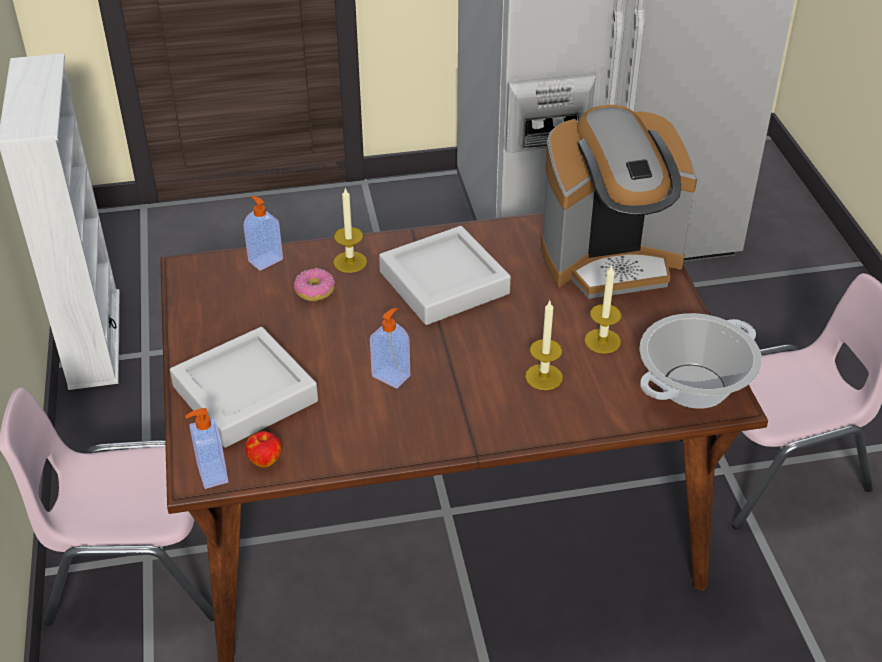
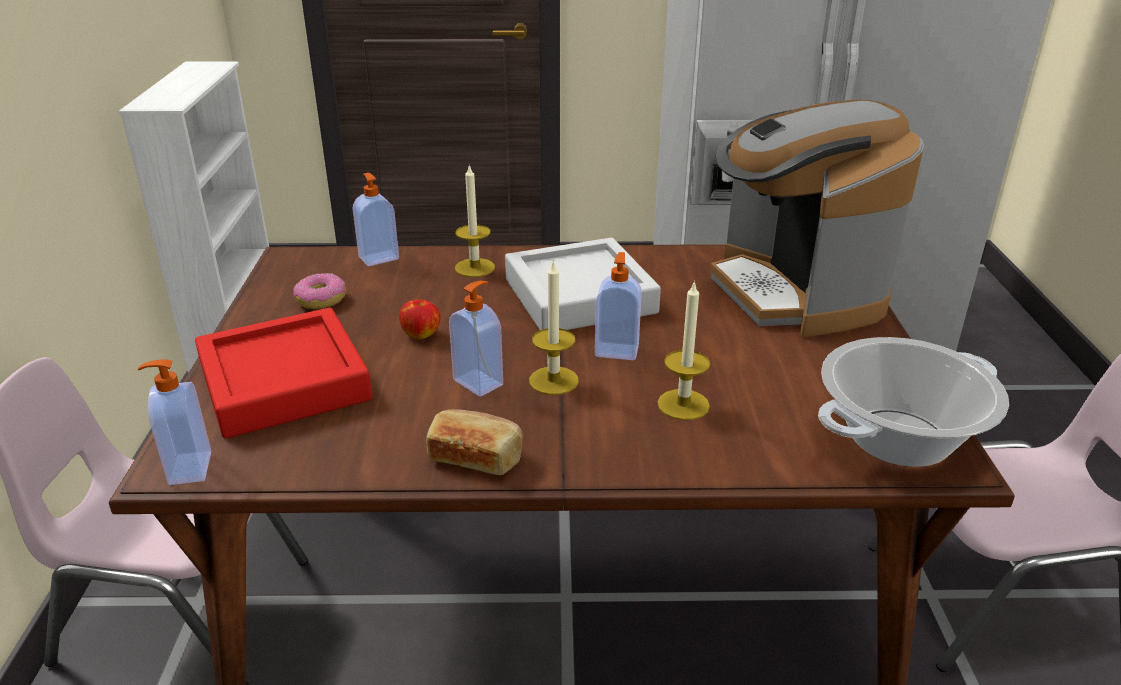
camera: 10 degrees right, 10 degrees down
(245, 394) = (284, 382): grey tray -> red tray
(265, 460) = (268, 459): apple -> apple (421, 335)
(314, 290) = (421, 289): donut -> donut (321, 299)
(410, 438) = (476, 457): none -> bread
(485, 334) = (617, 350): none -> soap dispenser
(602, 341) = (772, 373): candle -> candle (553, 380)
(611, 260) = (795, 292): coffee machine -> coffee machine turned 75 degrees clockwise

